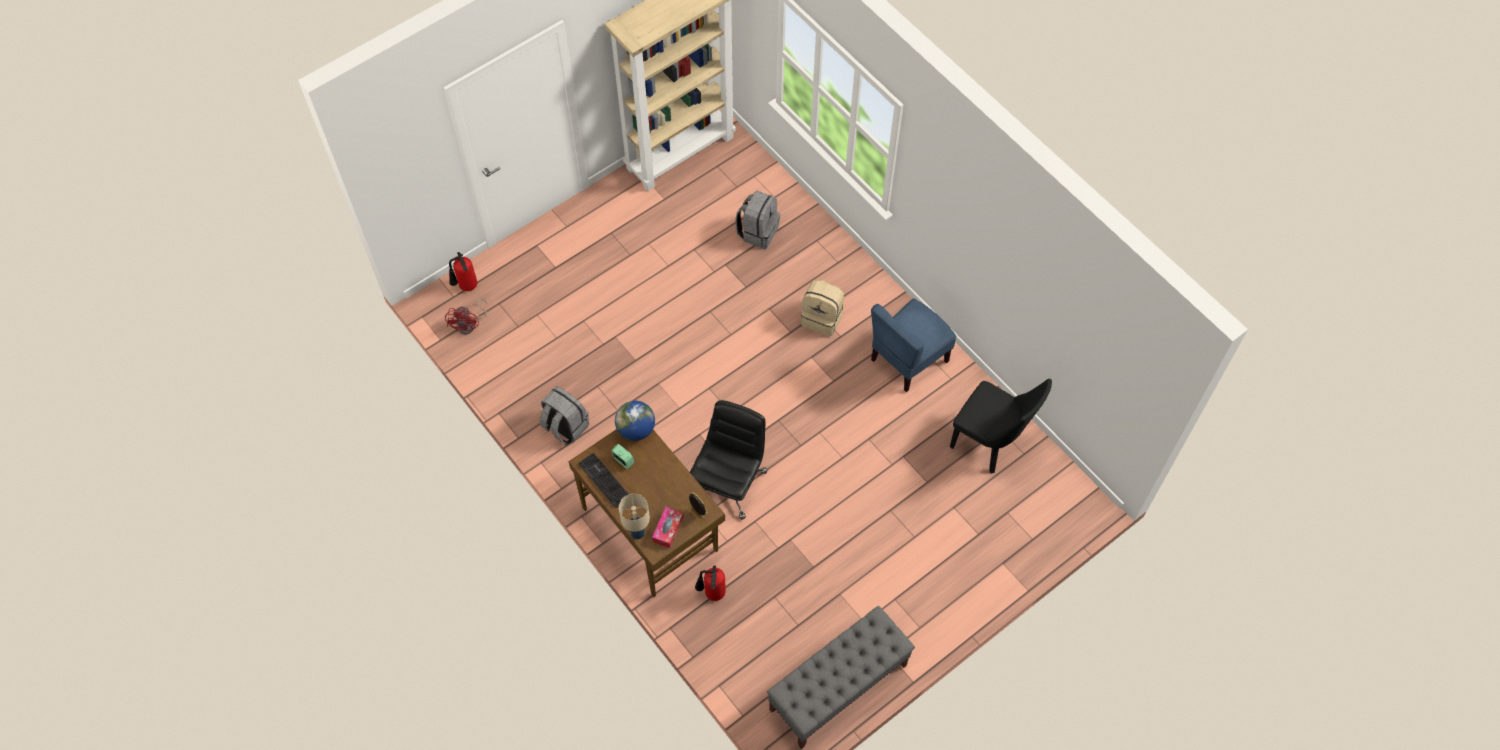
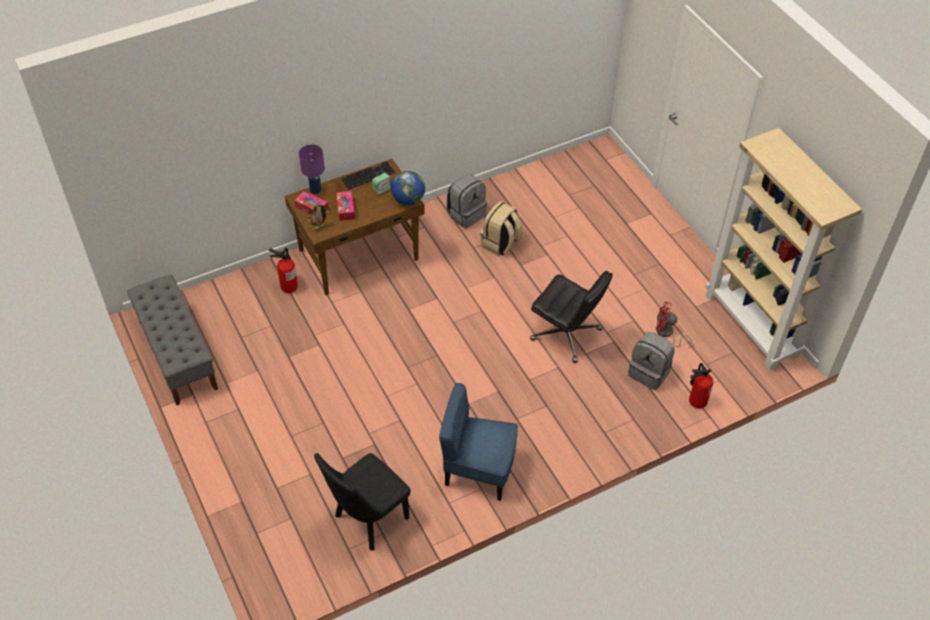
camera: 100 degrees right, 10 degrees down
(466, 287) = (613, 167): fire extinguisher -> fire extinguisher (695, 400)
(469, 325) = (576, 166): red fan -> red fan (666, 334)
(637, 533) = (315, 190): beige table lamp -> purple table lamp
(663, 492) = (345, 209): none -> tissue box
(728, 483) = (384, 311): black office chair -> black office chair (567, 334)
(822, 318) = (540, 408): beige backpack -> beige backpack (500, 244)
(908, 360) = (478, 470): blue chair -> blue chair turned 45 degrees counterclockwise

